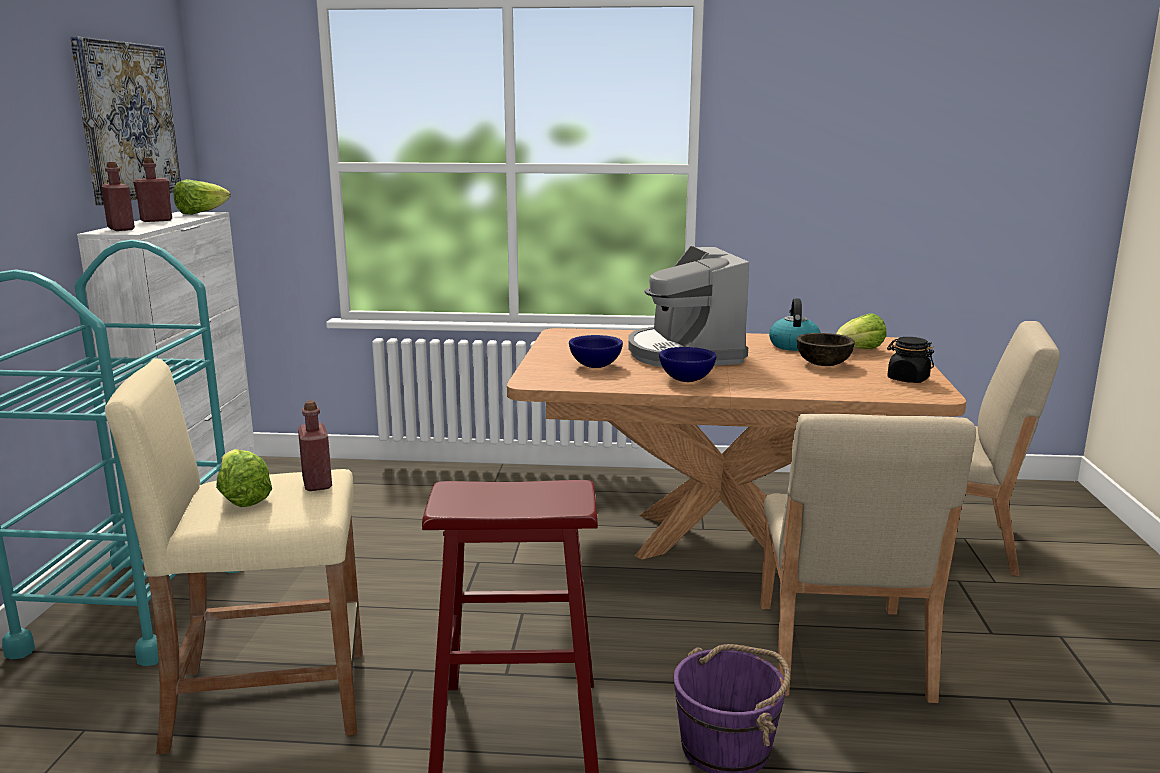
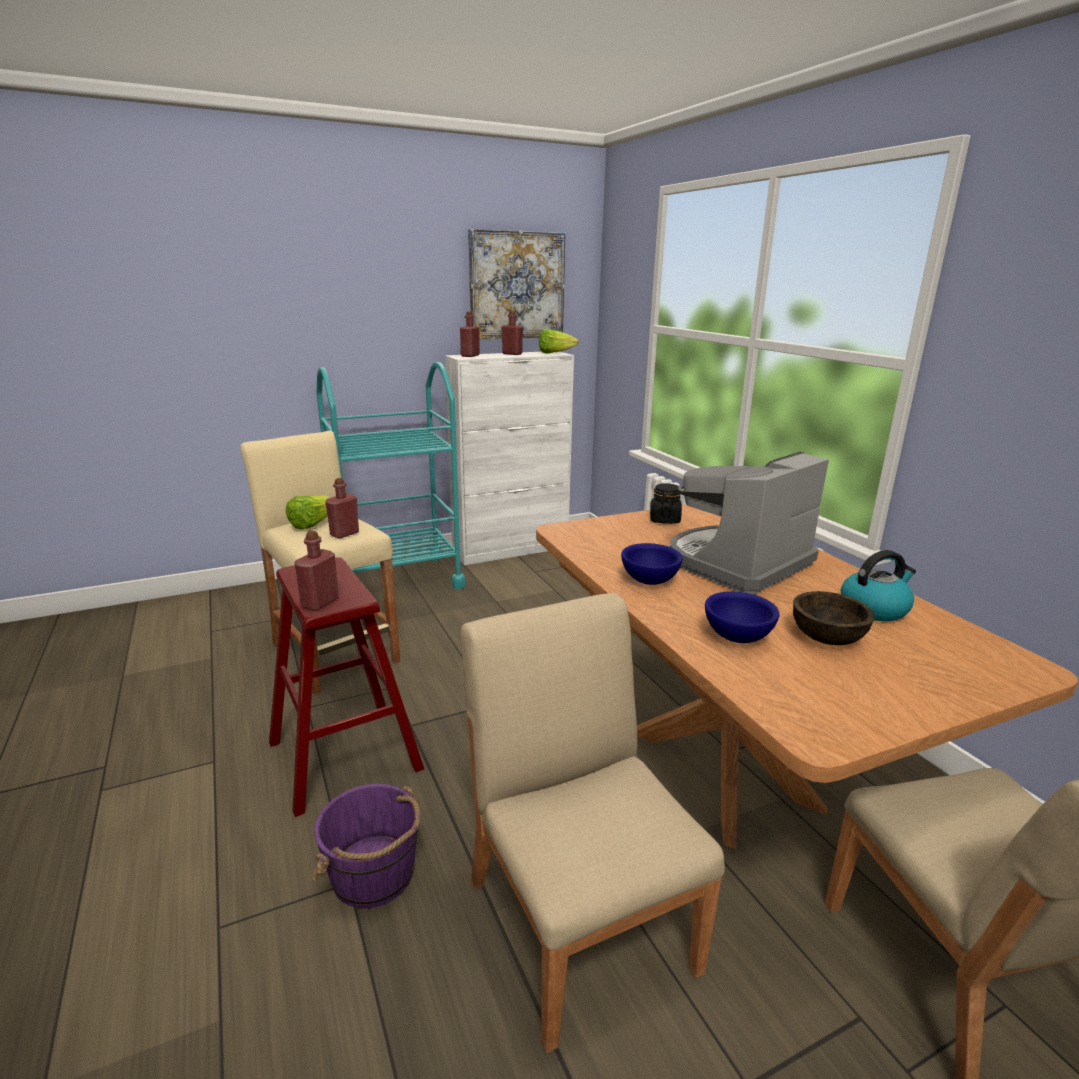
camera: 60 degrees right, 5 degrees up
(563, 503) = (320, 603): none -> red bottle
(594, 366) = (634, 539): blue bowl -> blue bowl (737, 637)
(840, 651) = (579, 921): beige chair -> beige chair turned 90 degrees clockwise
(858, 350) = (934, 651): lettuce -> none
(907, 379) = (859, 705): black jar -> black jar (664, 520)

